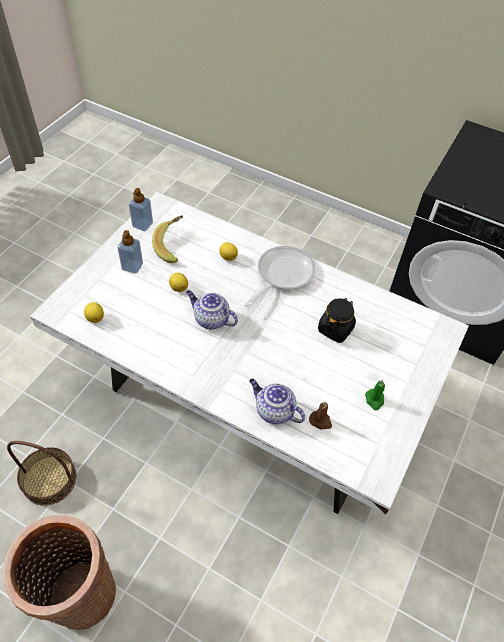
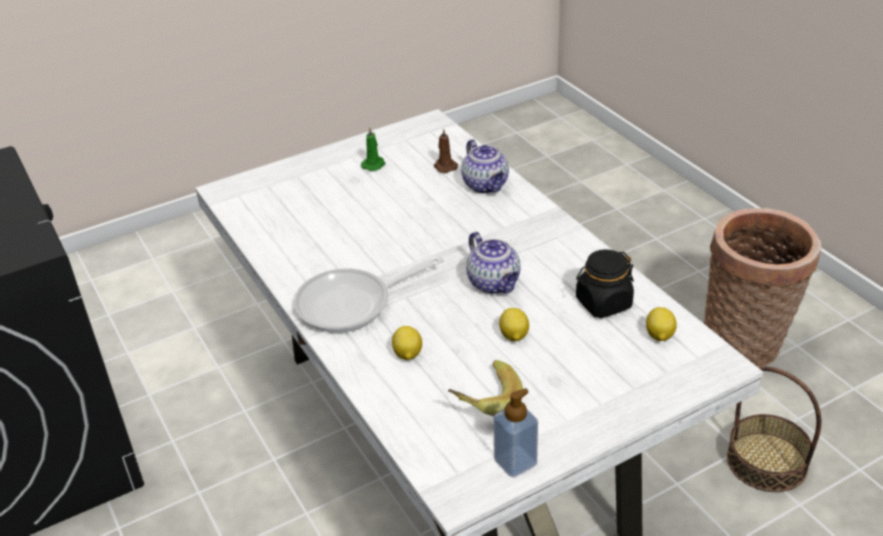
camera: 145 degrees left, 15 degrees down
(132, 266) = (570, 391): soap dispenser -> none
(335, 329) = (347, 227): black jar -> black jar (603, 303)

